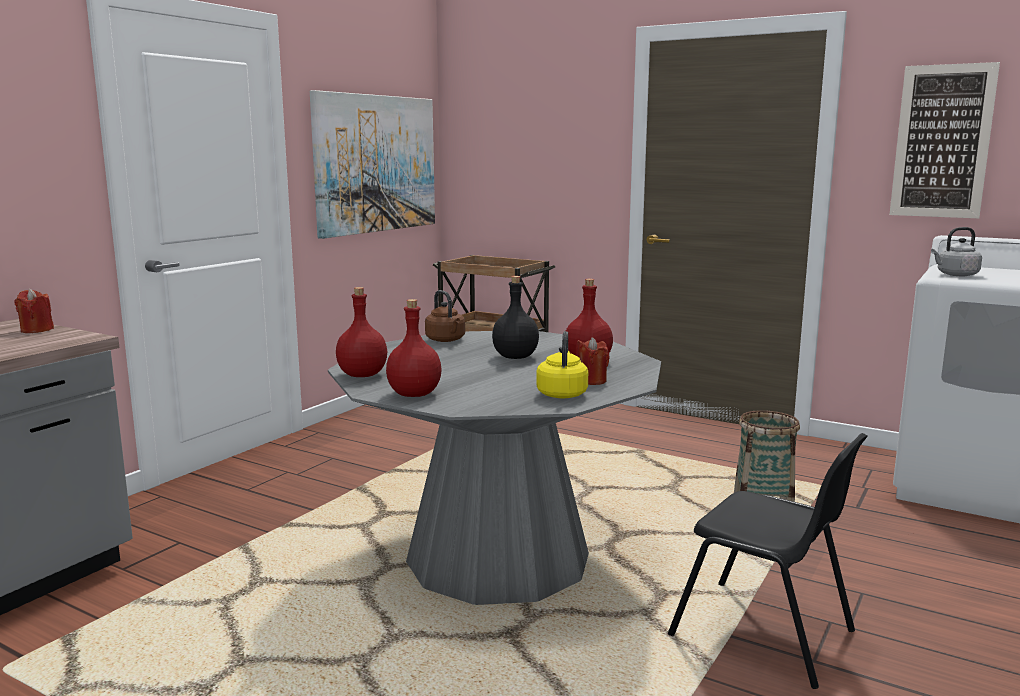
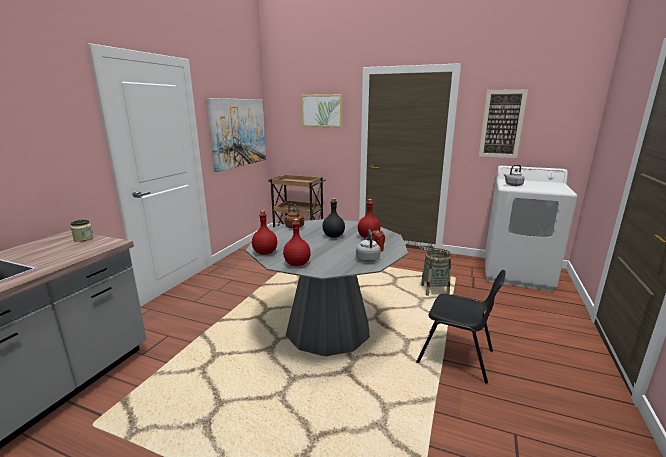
camera: 10 degrees left, 5 degrees up
(36, 330) = (83, 238): red candle -> jar
(551, 120) = (322, 111): none -> picture
(562, 394) = (367, 258): yellow kettle -> grey kettle

